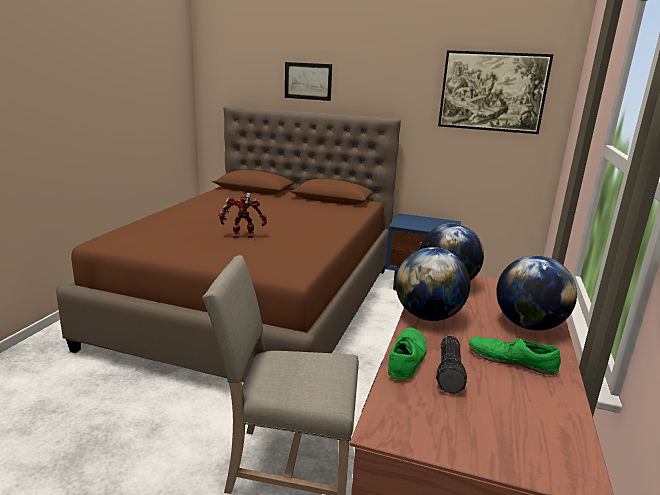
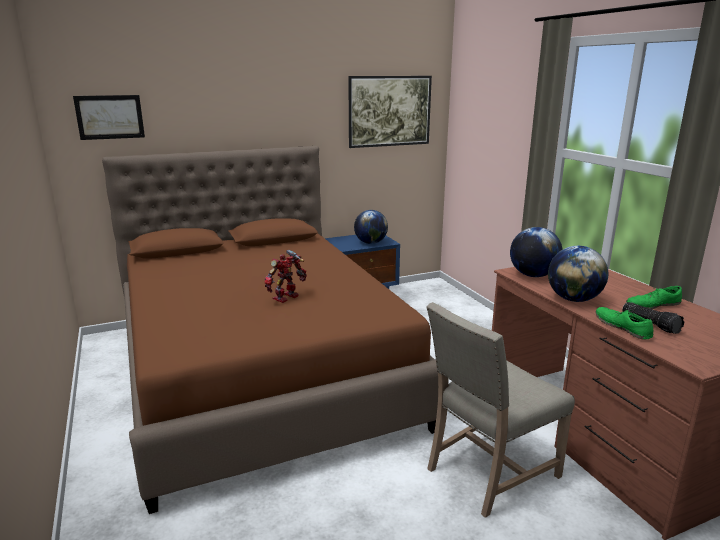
camera: 40 degrees left, 0 degrees up
(308, 81) = (208, 117): picture -> picture (110, 117)
(528, 325) = (616, 283): globe -> globe (370, 243)

